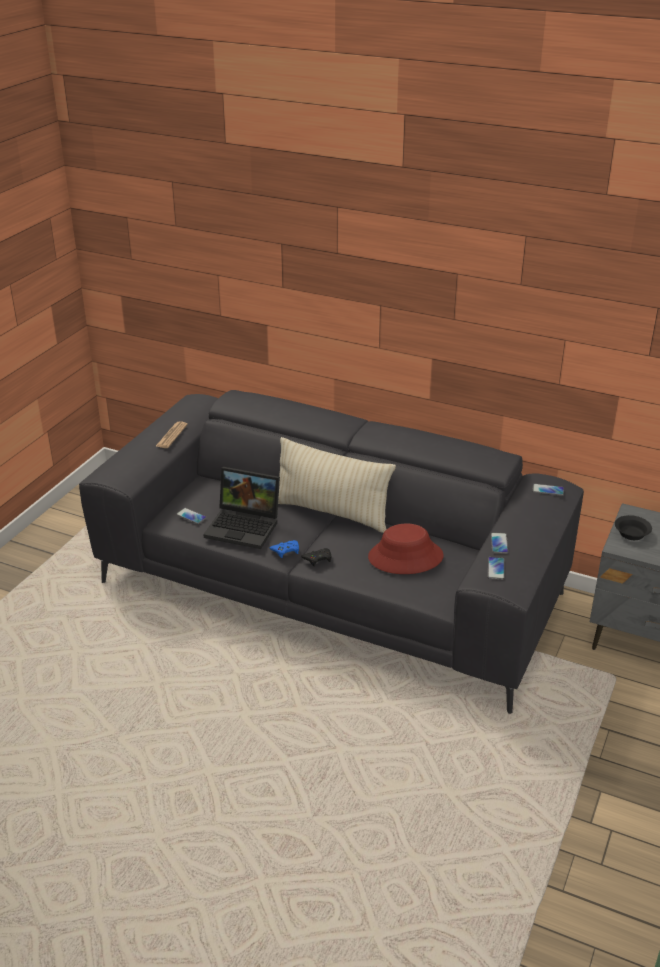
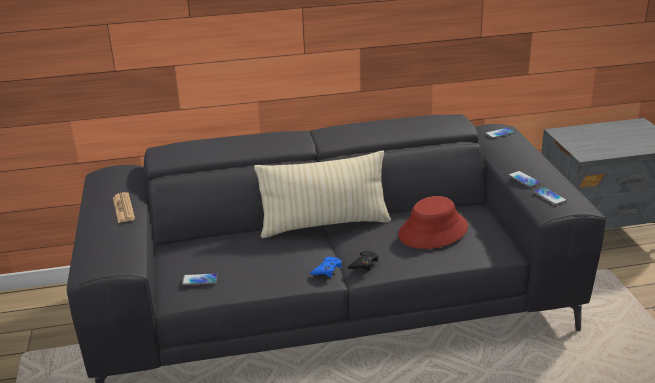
camera: 35 degrees left, 5 degrees down
(245, 526) = (265, 266): laptop -> none
(631, 534) = (580, 145): black bowl -> none

